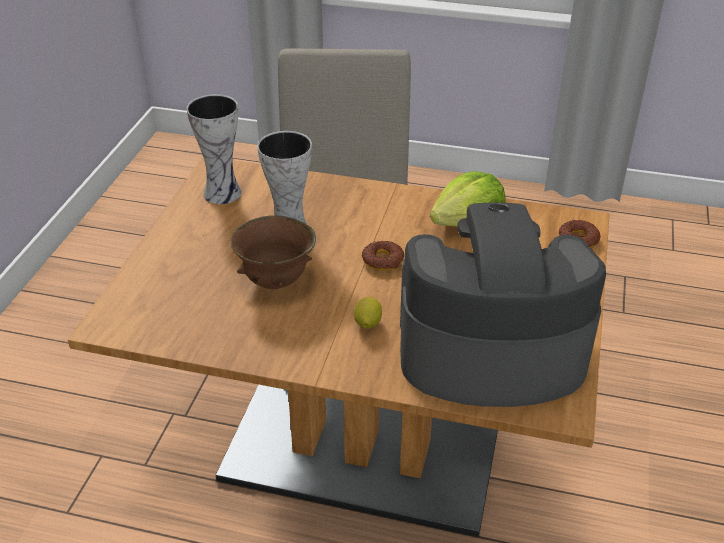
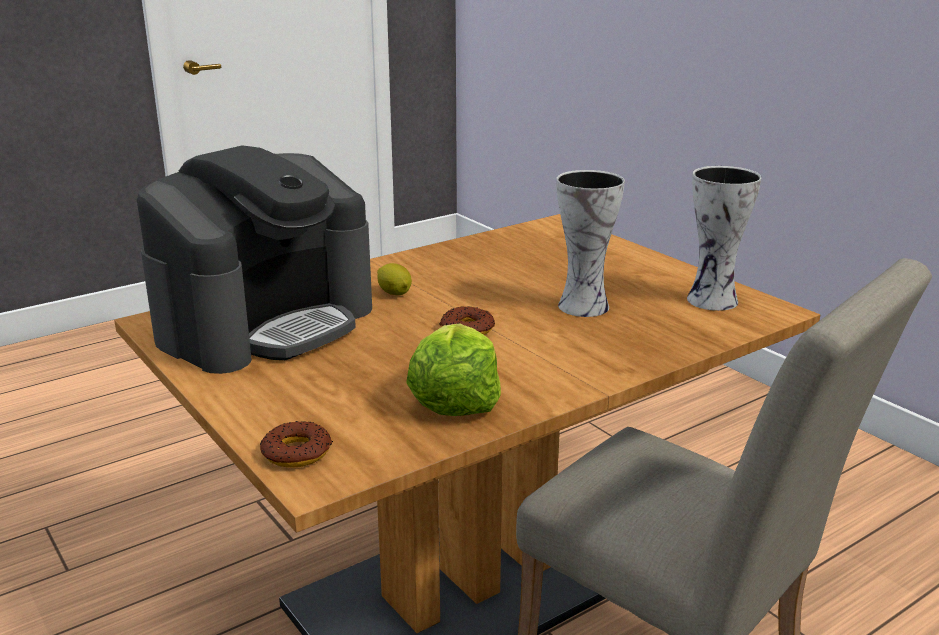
camera: 130 degrees right, 15 degrees down
(276, 282) = (514, 280): brown bowl -> none

